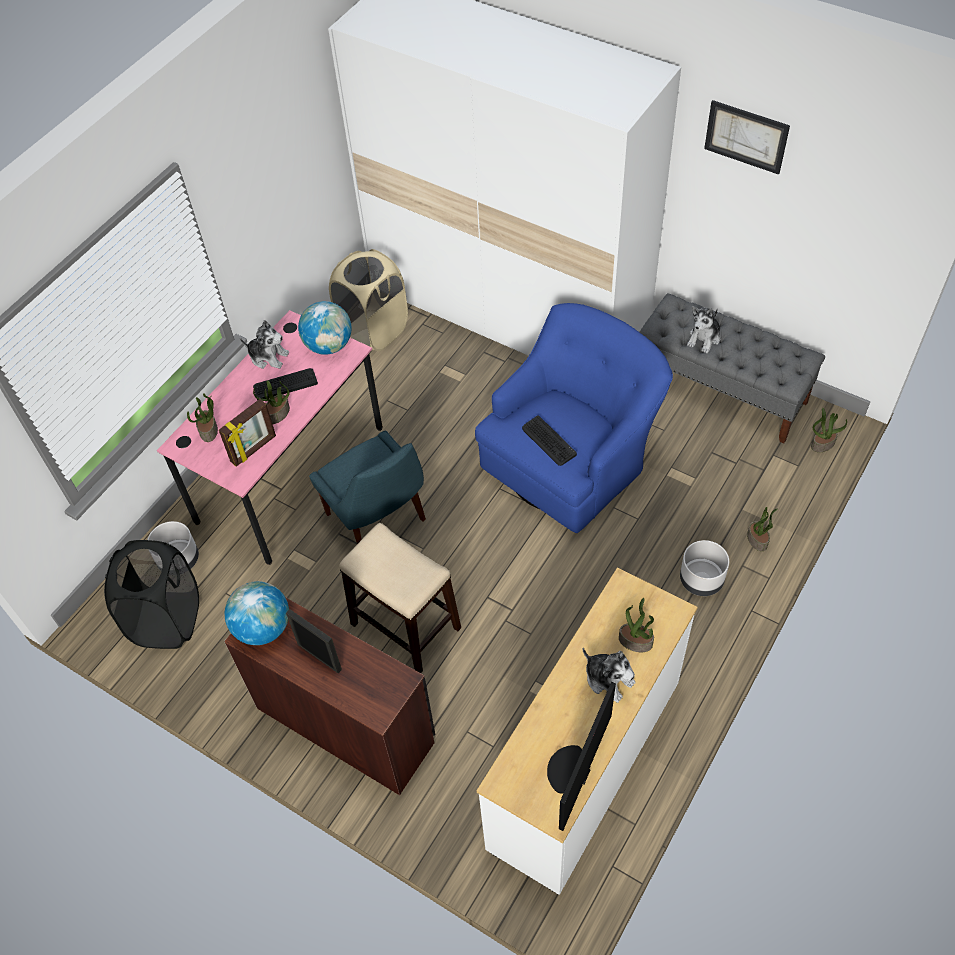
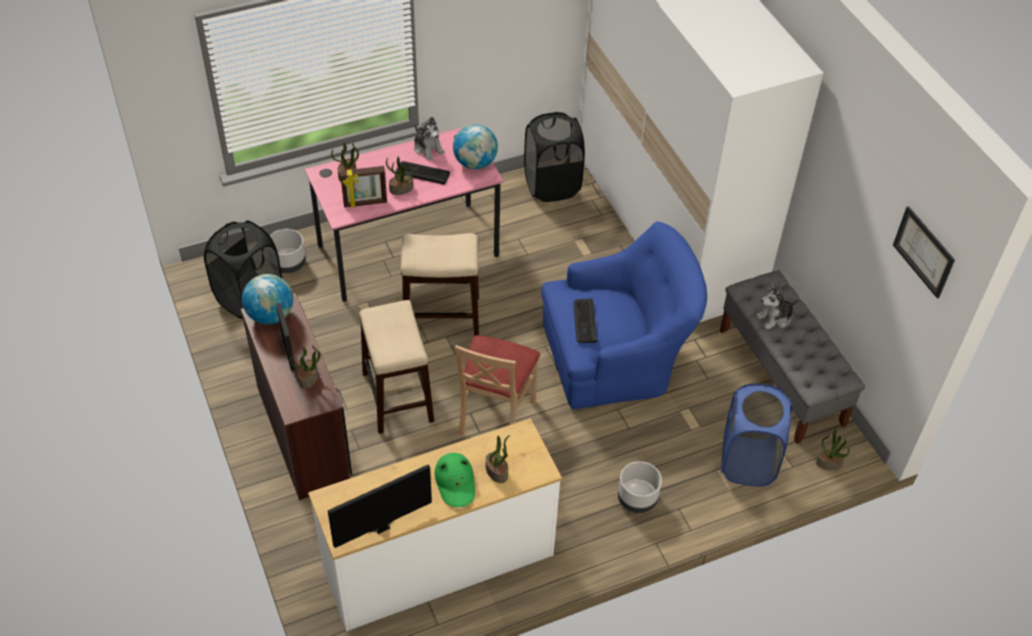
camera: 30 degrees right, 5 degrees down
(374, 331) = (552, 185): beige laundry basket -> black laundry basket
(378, 519) = (440, 316): blue chair -> stool
(512, 584) = (495, 416): none -> beige chair
(608, 679) = (455, 482): plush toy -> green hat
(746, 136) = (853, 155): picture -> picture (924, 251)
(758, 540) = (708, 498): potted plant -> potted plant (309, 378)
(760, 485) = (747, 462): none -> blue laundry basket

